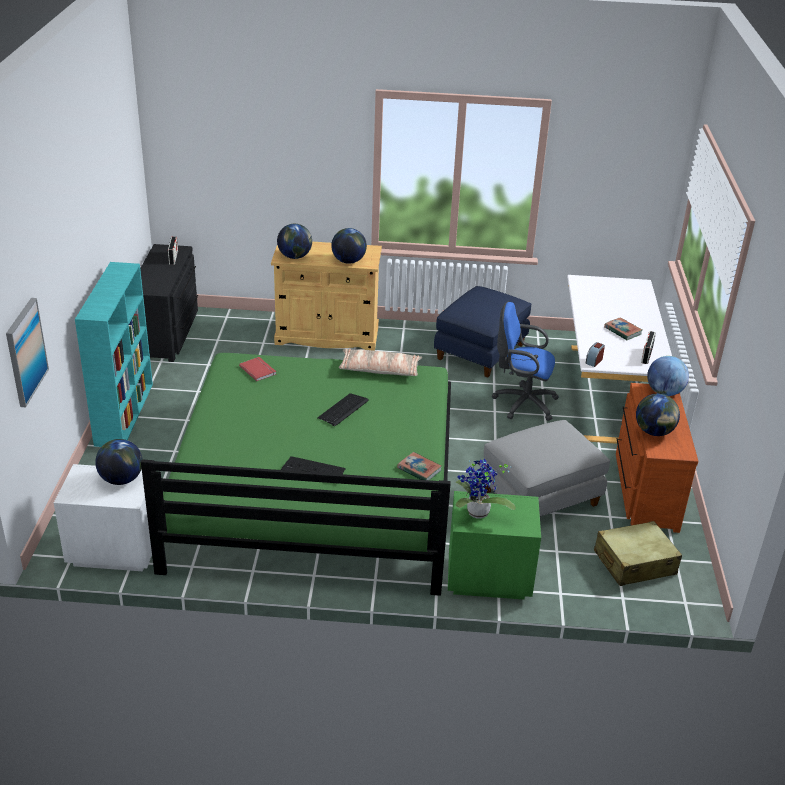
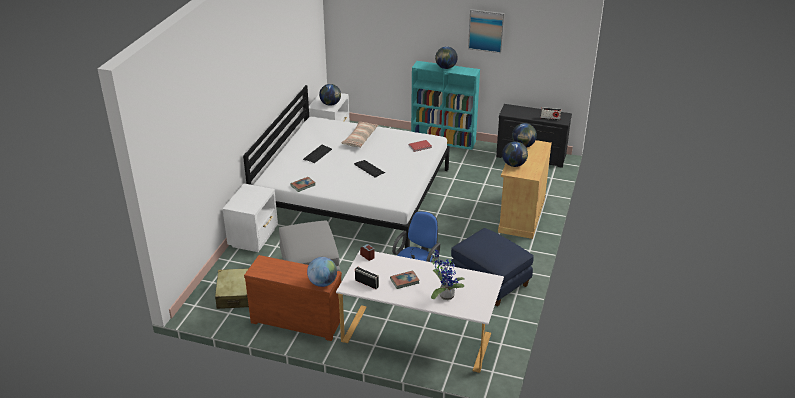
camera: 105 degrees right, 0 degrees up
(25, 352) = (364, 38): picture -> picture (486, 30)
(315, 488) = (353, 193): green bed -> white bed
(379, 370) = (408, 186): pillow -> pillow (360, 139)
(477, 514) = (251, 192): potted plant -> potted plant (445, 295)
(487, 578) = (254, 238): green nightstand -> white nightstand
(654, 432) = (281, 265): globe -> globe (445, 67)

